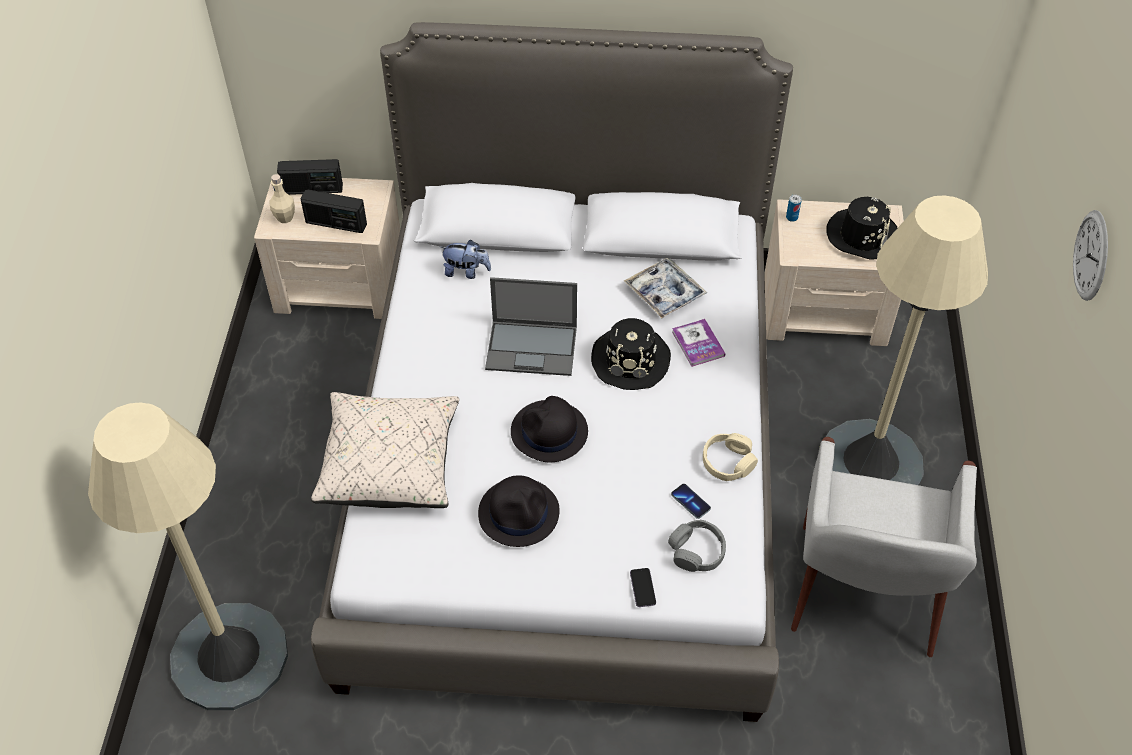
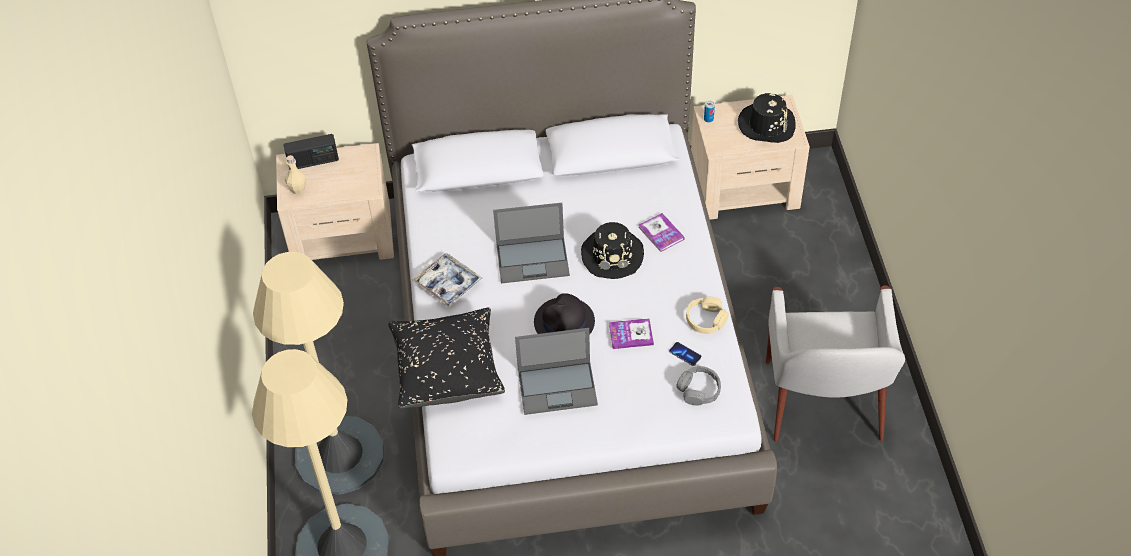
camera: 10 degrees left, 0 degrees up
(336, 223) = (342, 187): radio -> none
(390, 464) = (447, 369): beige pillow -> black pillow
(466, 271) = (463, 208): plush toy -> none
(519, 512) = (558, 387): black hat -> laptop
(628, 463) = (631, 334): none -> book
(642, 588) = (665, 424): phone -> none
(664, 293) = (625, 198): tray -> tray (448, 284)
(869, 463) = (806, 303): beige floor lamp -> beige floor lamp (339, 455)
(1091, 255) = (946, 120): wall clock -> none

